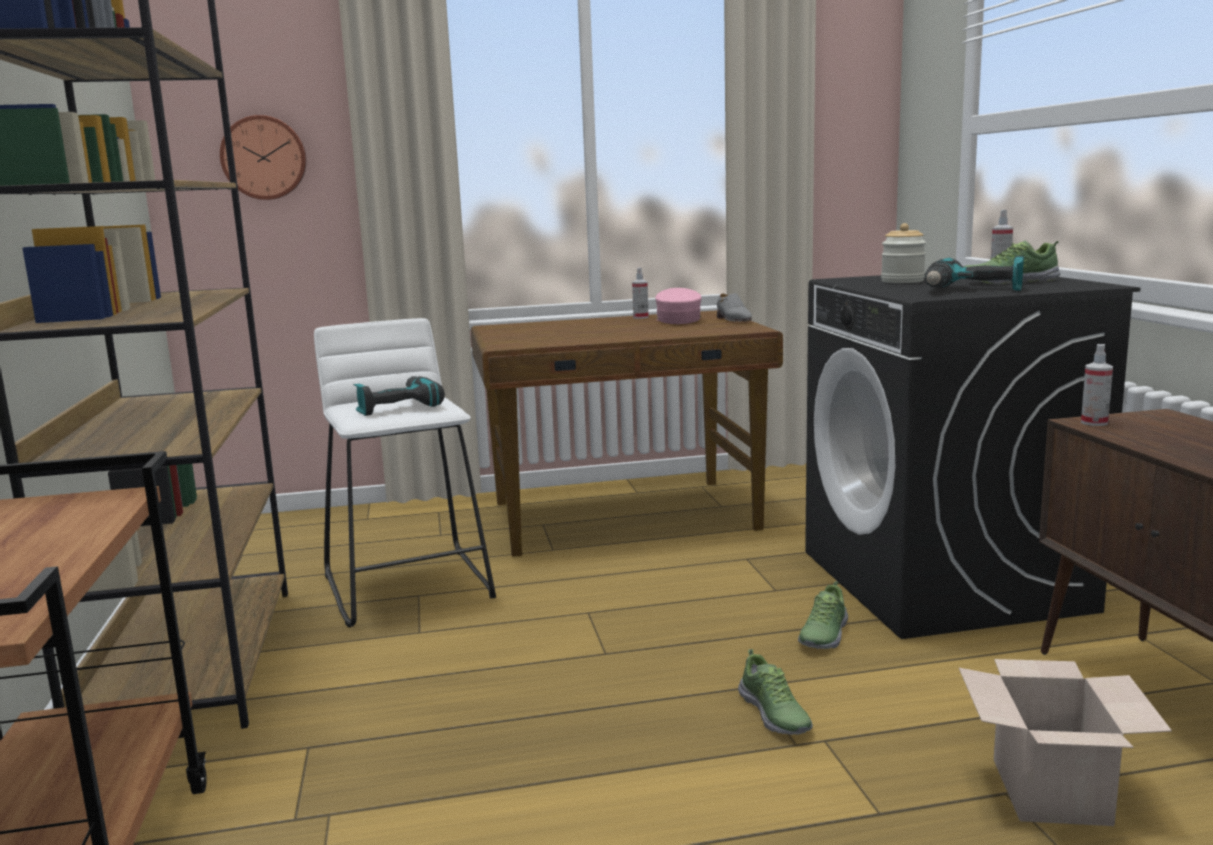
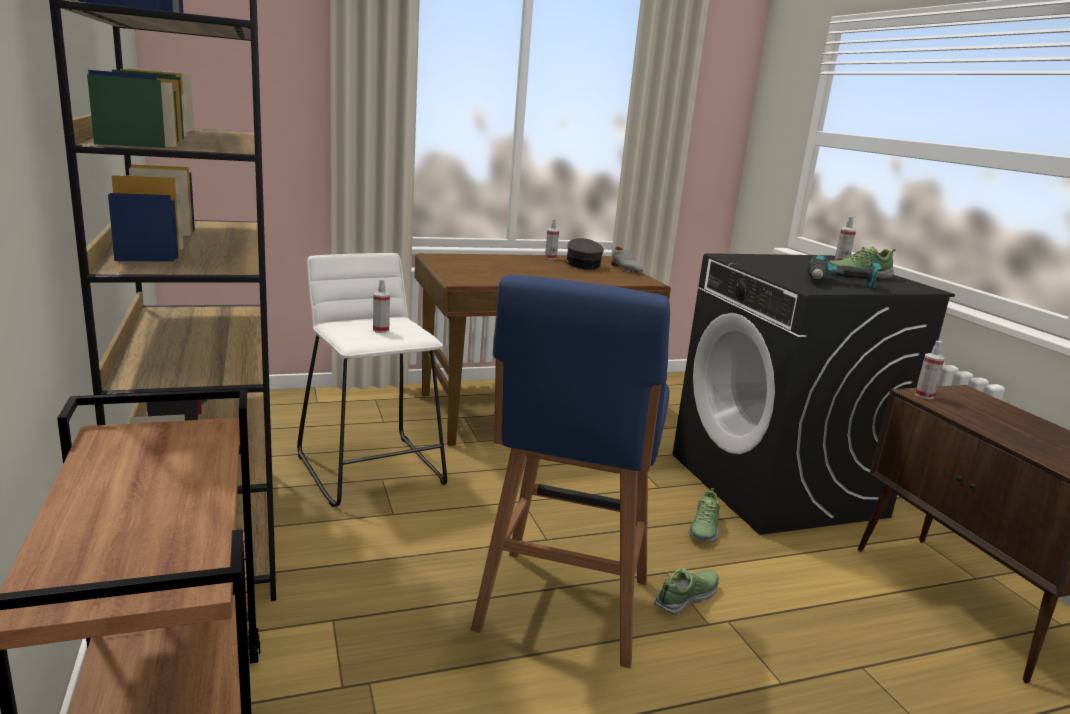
camera: 10 degrees left, 5 degrees up
(264, 158) = (250, 94): wall clock -> none
(397, 406) = (381, 330): power drill -> spray bottle
(601, 730) = (562, 608): none -> blue stool
(678, 320) = (582, 264): pink cap -> grey cap
(774, 715) = (687, 598): shoe -> shoe turned 105 degrees counterclockwise
(902, 281) = (778, 265): jar -> none
(1053, 793) = (893, 667): cardboard box -> none

